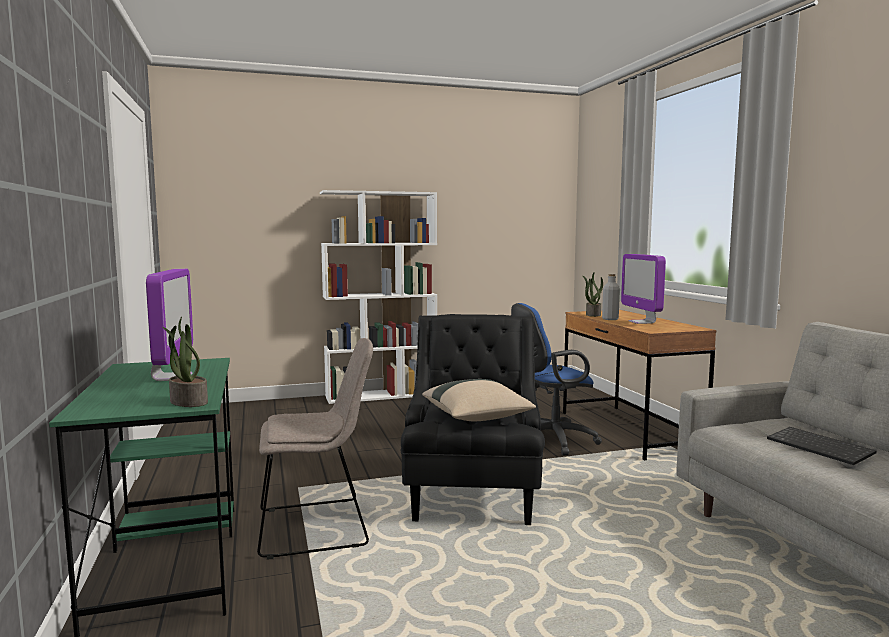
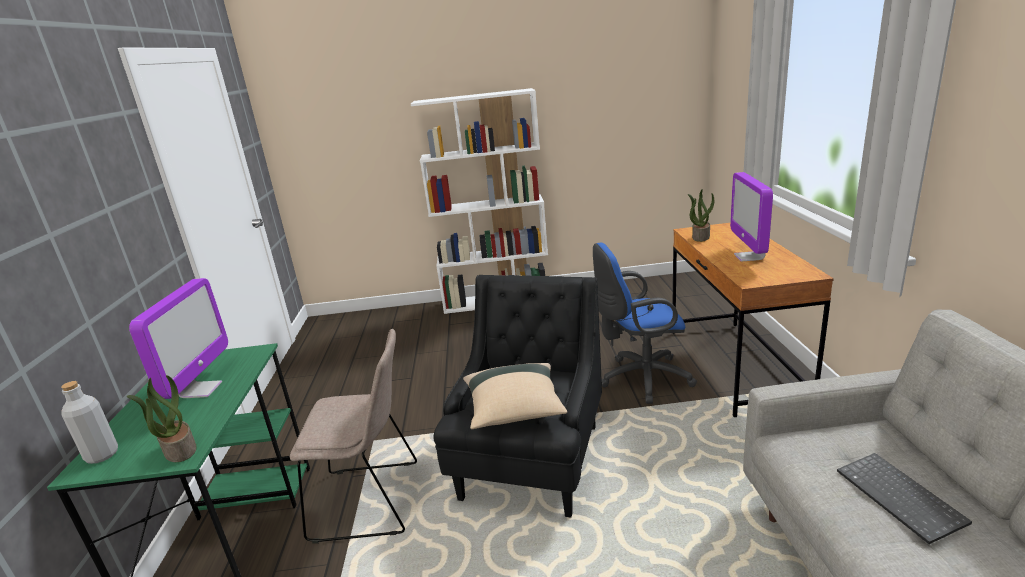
camera: 15 degrees right, 15 degrees up
(610, 319) = (714, 249): grey bottle -> grey bottle (102, 455)

